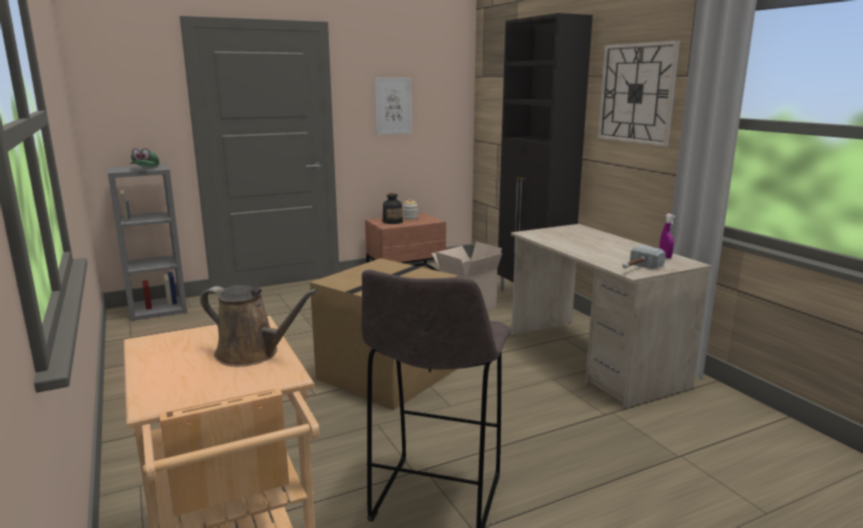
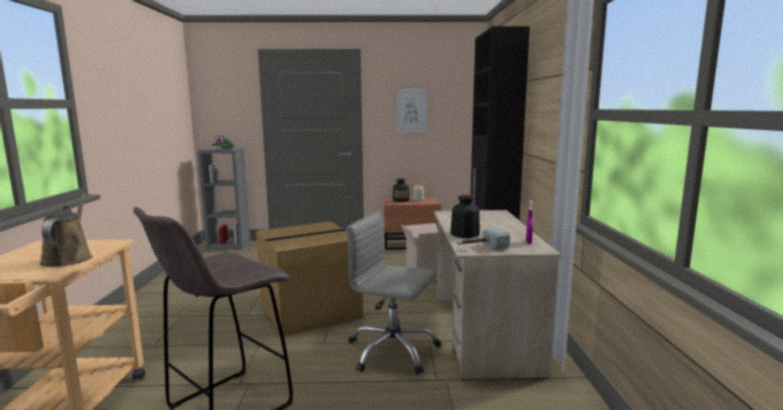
camera: 25 degrees right, 5 degrees down
(252, 354) = (69, 258): brown watering can -> brown watering can turned 150 degrees counterclockwise
(531, 397) = (392, 351): none -> grey office chair
(595, 256) = (464, 234): none -> bottle
(636, 93) = (549, 92): wall clock -> none

